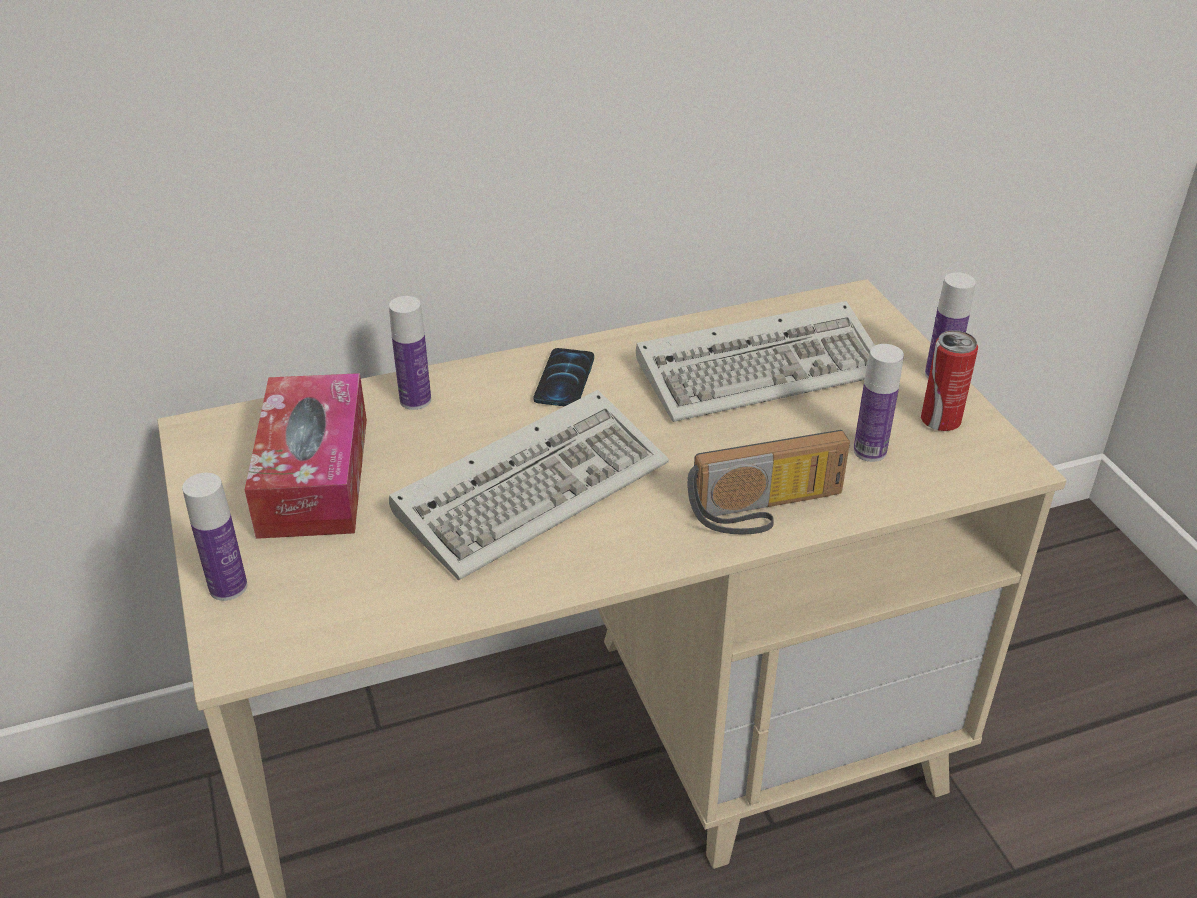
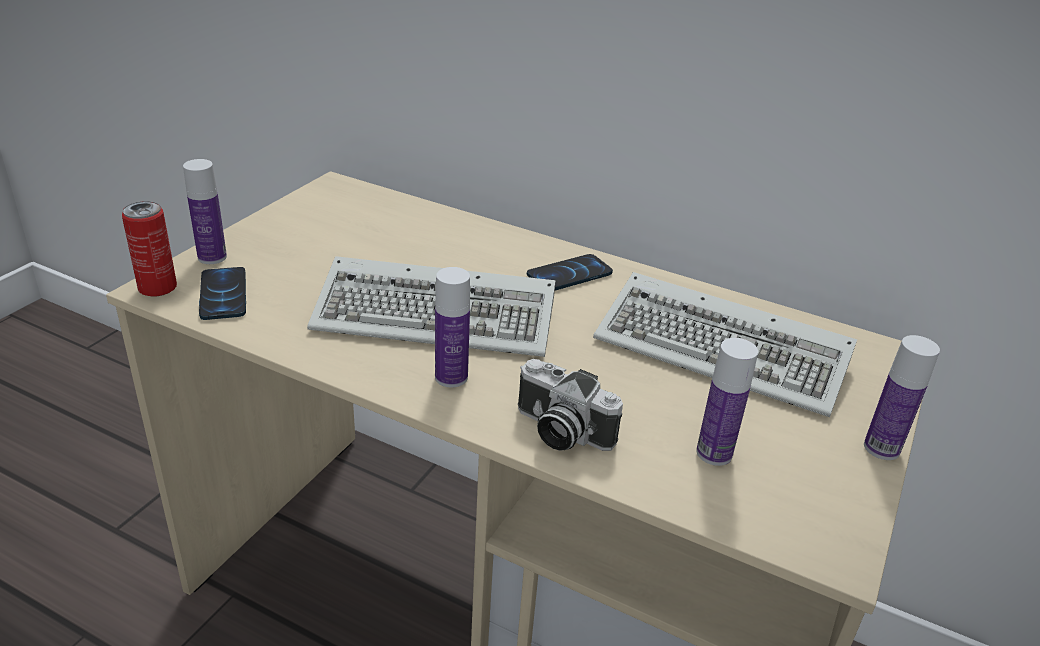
camera: 45 degrees right, 5 degrees down
(314, 476) = (344, 236): tissue box -> none
(317, 611) = (223, 295): none -> phone
(415, 400) = (462, 234): bottle -> bottle (451, 377)
(767, 511) = (559, 431): radio -> camera
(940, 421) = (820, 477): can -> can (157, 288)

